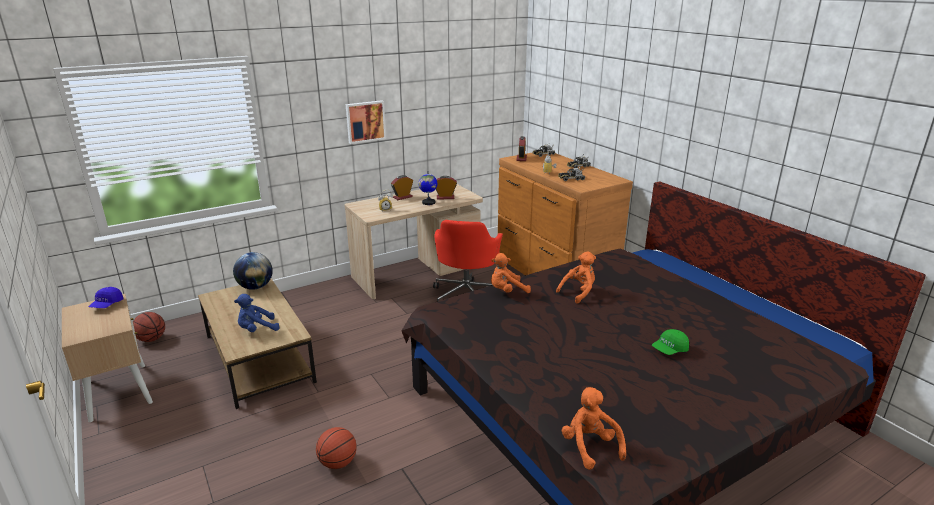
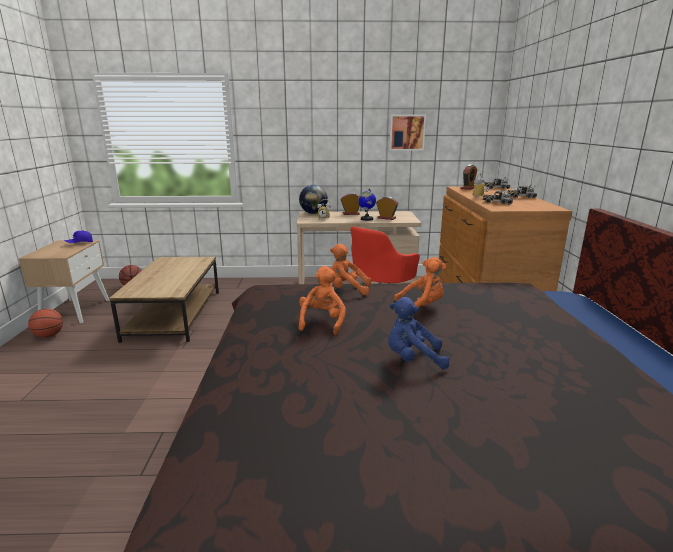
camera: 30 degrees right, 5 degrees down
(255, 287) = (197, 259): globe -> globe (313, 213)
(257, 329) = (157, 284): blue plush toy -> blue plush toy (413, 359)
(338, 463) = (126, 406): basketball -> basketball (49, 336)
(365, 121) = (325, 140): picture -> picture (407, 132)
(590, 446) = (202, 462): orange plush toy -> orange plush toy (322, 322)
(669, 350) = (462, 390): green cap -> none

